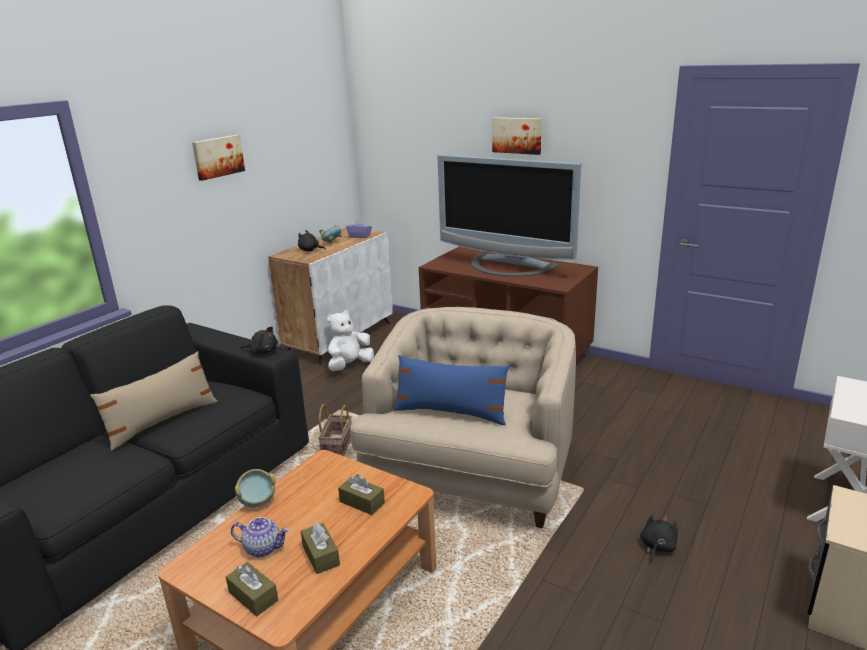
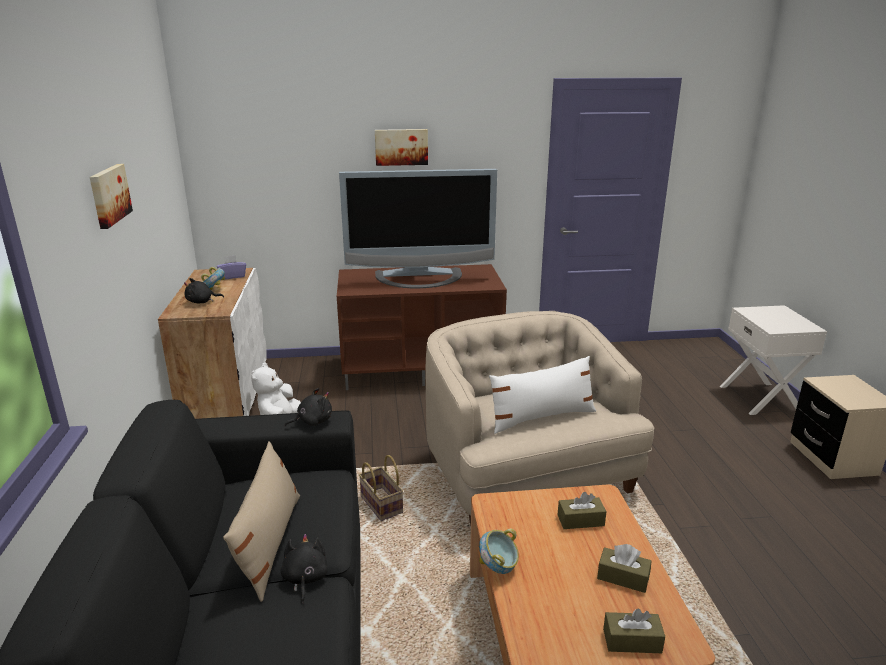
camera: 40 degrees left, 0 degrees up
(263, 548) = (570, 600): teapot -> none
(450, 412) = (541, 417): blue pillow -> white pillow
(657, 547) = (708, 470): black plush toy -> black plush toy (305, 579)

